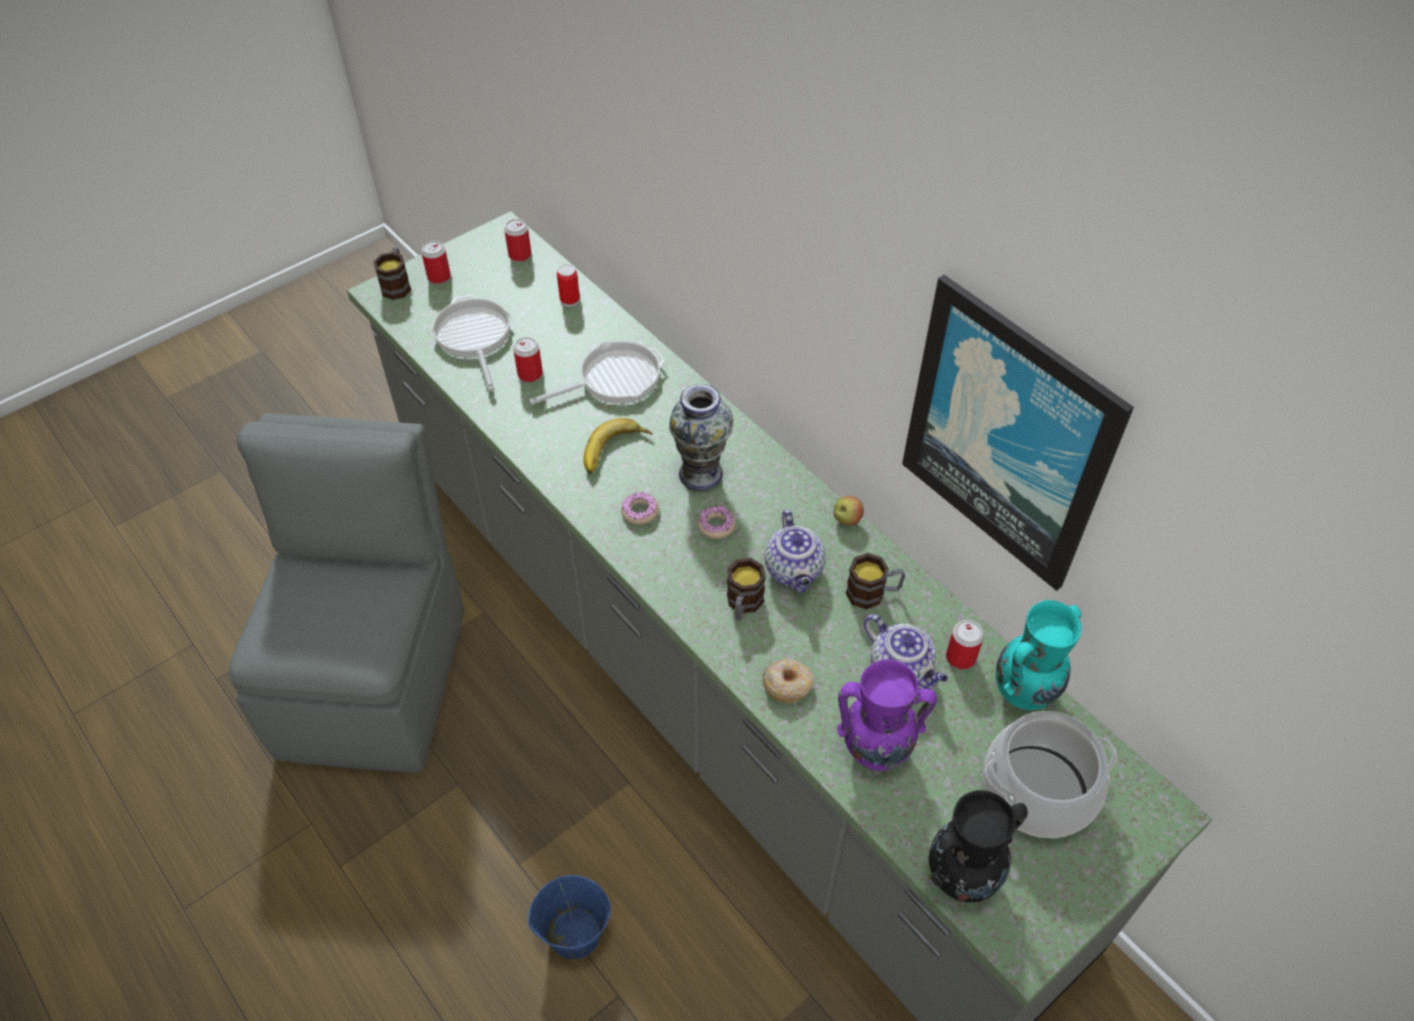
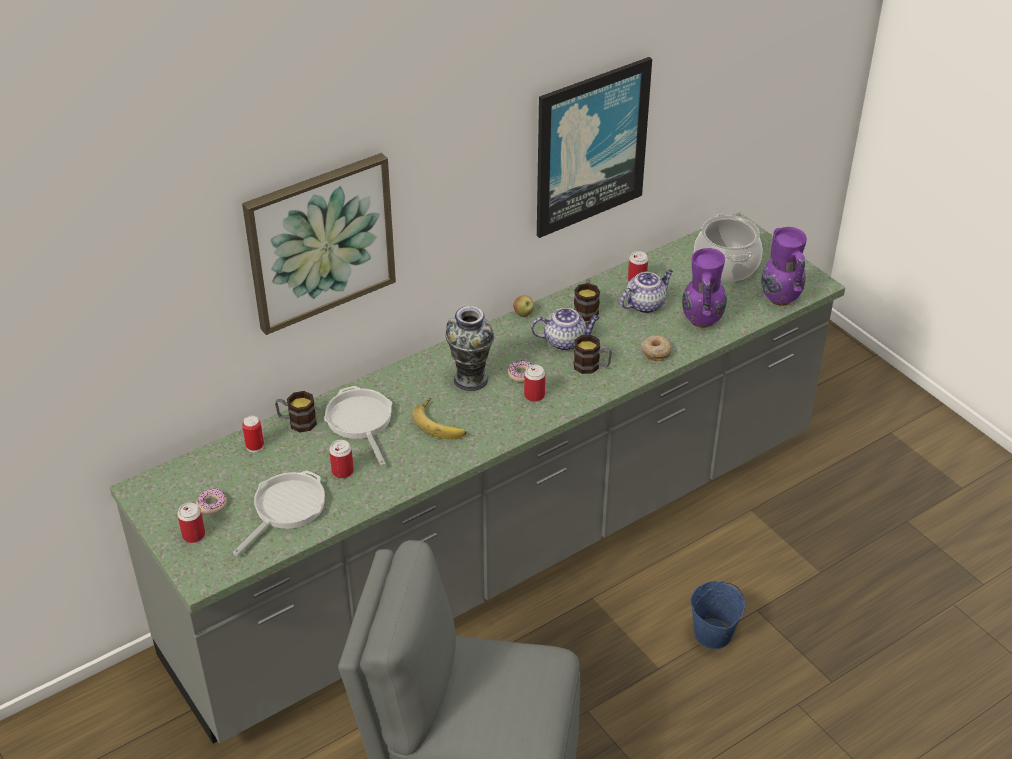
camera: 85 degrees left, 10 degrees down
(397, 284) = (194, 565): mug -> mug (297, 422)
(474, 337) = (286, 508): frying pan -> frying pan turned 135 degrees clockwise
(520, 255) = (181, 479): can -> can (534, 395)
(640, 512) = (503, 412): donut -> donut (212, 505)
(682, 175) = (320, 241): none -> picture
(960, 876) = (780, 299): black vase -> purple vase
(1025, 691) = (661, 260): turquoise vase -> none

